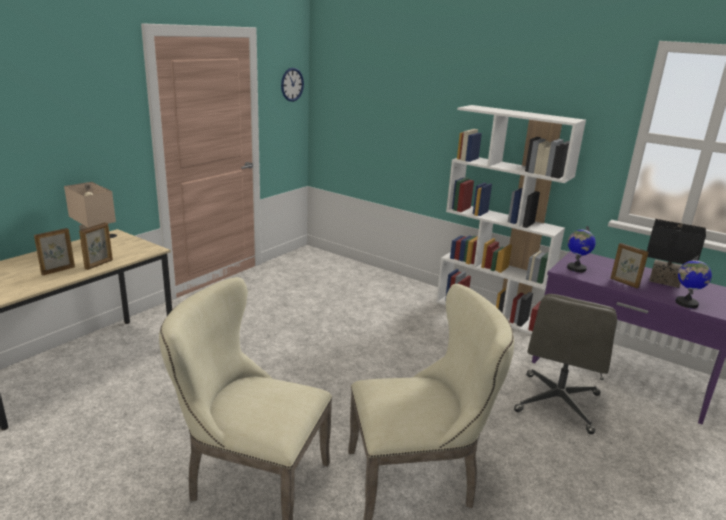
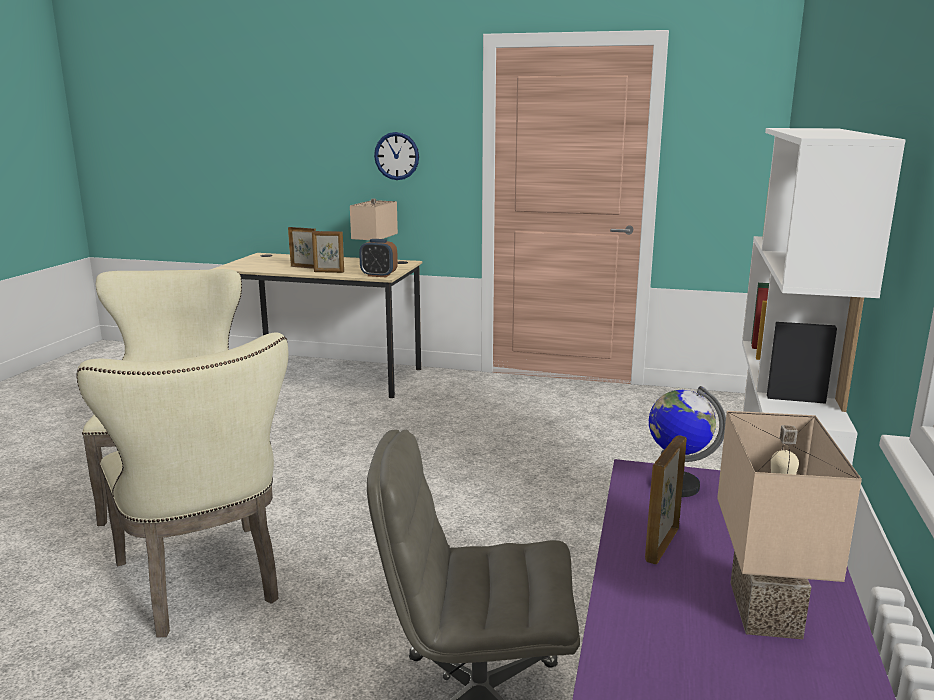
camera: 70 degrees right, 5 degrees down
(147, 250) = (379, 275): none -> alarm clock
(292, 84) = (743, 118): wall clock -> wall clock (396, 156)
(665, 281) = (770, 611): black table lamp -> beige table lamp
(686, 303) = (627, 639): globe -> none

